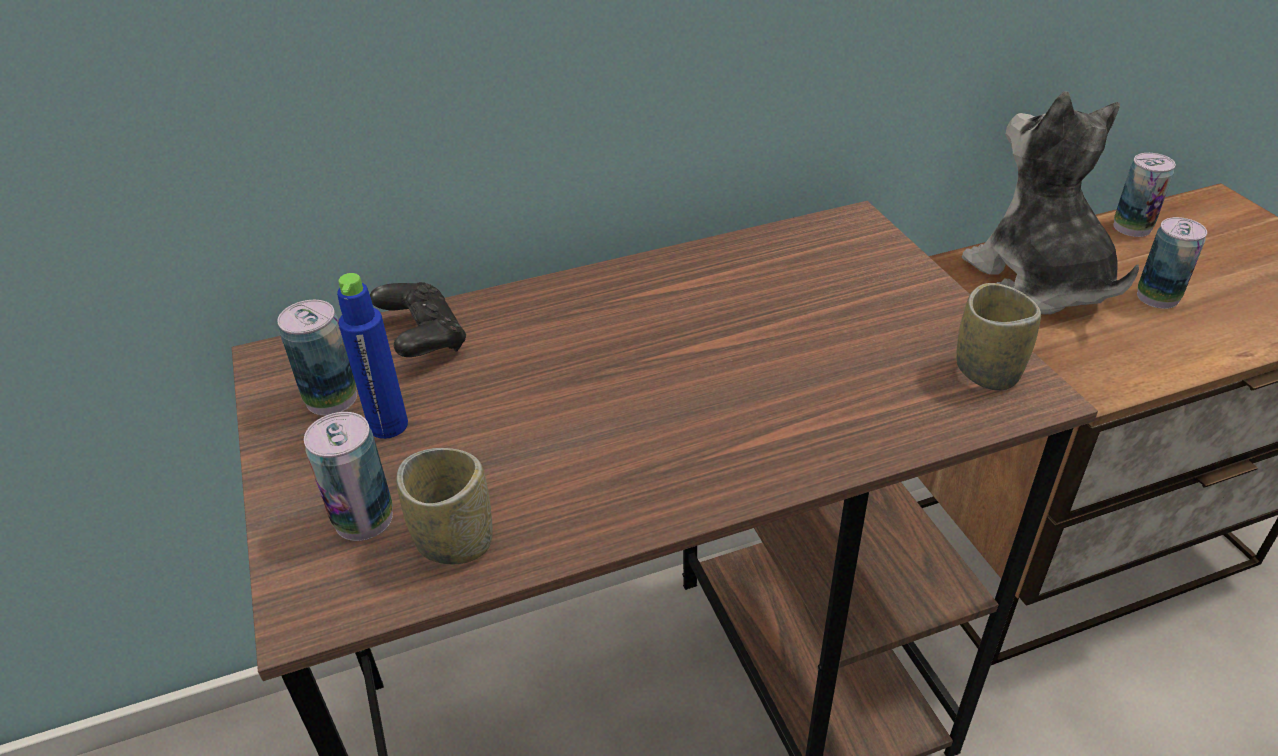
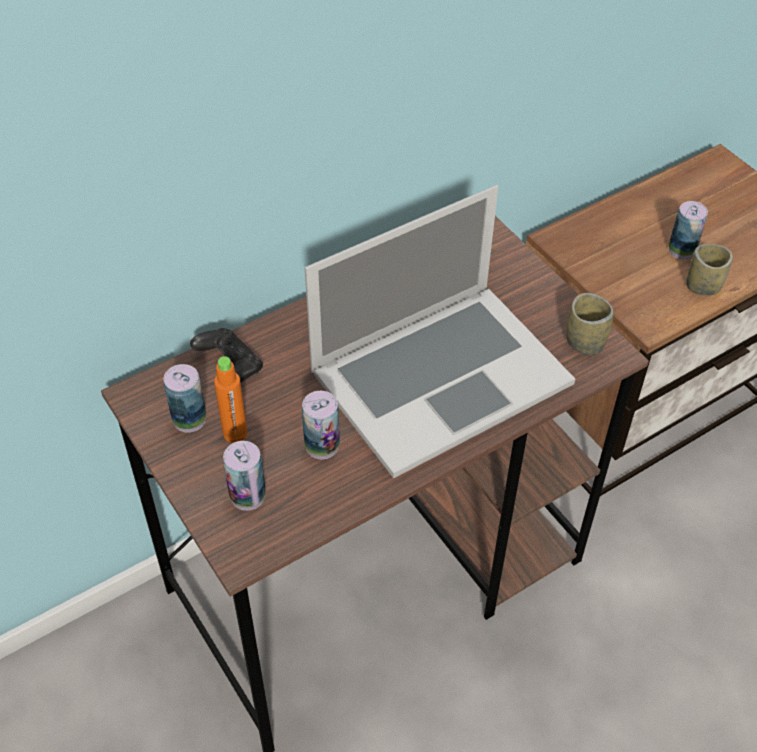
camera: 15 degrees left, 10 degrees up
(388, 425) = (235, 433): blue bottle -> orange bottle
(455, 541) = (307, 501): cup -> cup (703, 286)
(735, 388) = (440, 375): none -> laptop
(1038, 281) = (605, 247): plush toy -> none
(1132, 227) = (663, 191): can -> can (322, 446)

